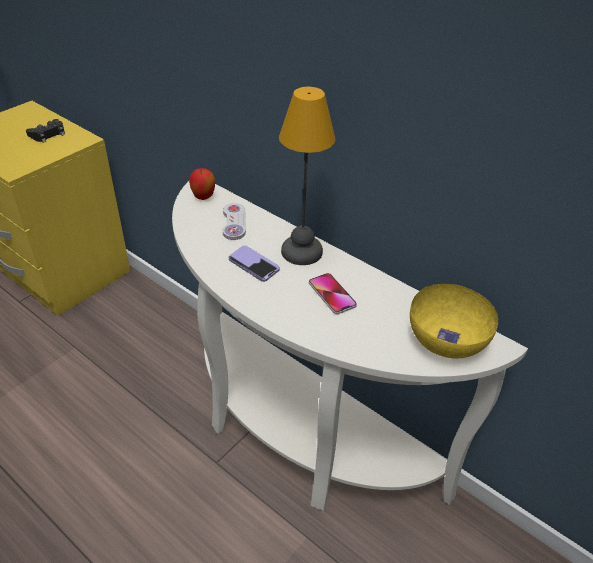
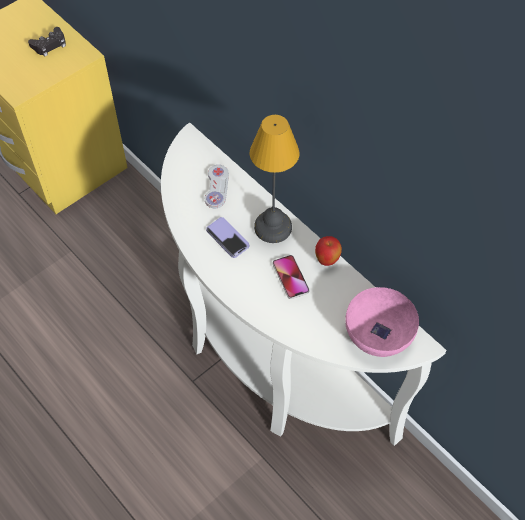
camera: 10 degrees right, 15 degrees up
(203, 197) = (192, 153): apple -> apple (327, 260)
(445, 339) = (377, 333): yellow bowl -> pink bowl

